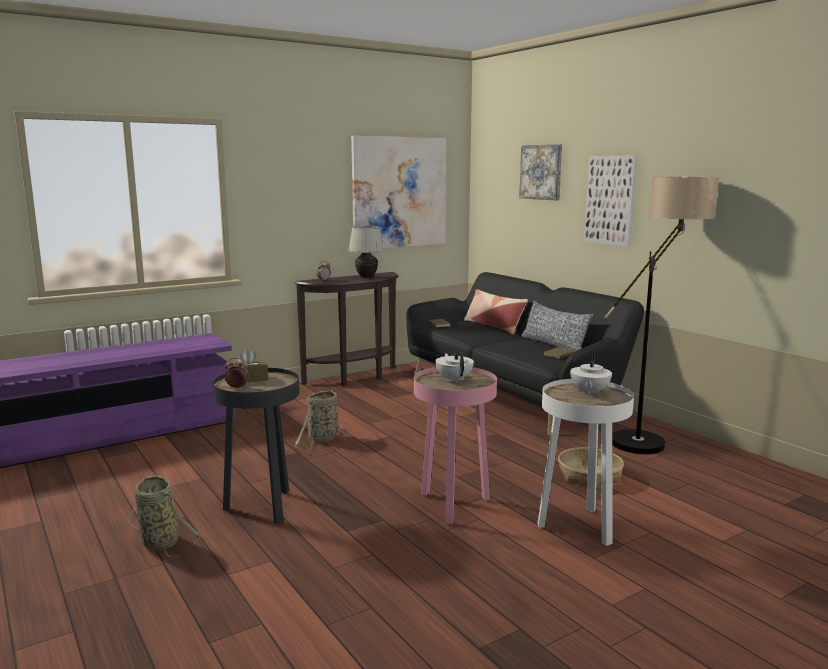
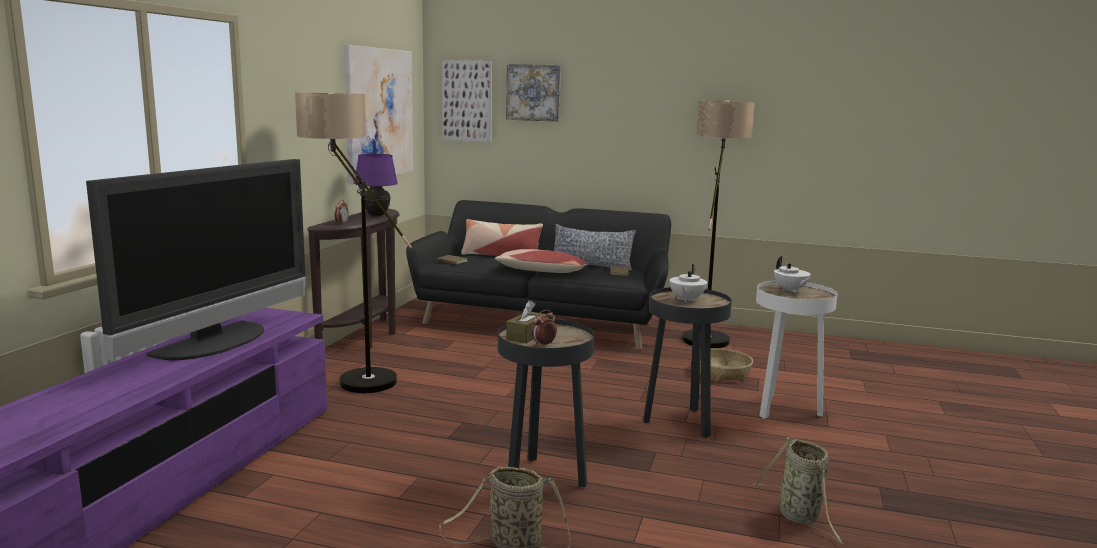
camera: 40 degrees left, 0 degrees up
(136, 350) = (216, 342): none -> television
(295, 402) = (353, 377): none -> floor lamp
(321, 439) = (460, 404): basket -> basket (800, 517)
(366, 277) = (376, 215): white table lamp -> purple table lamp
(453, 505) = (681, 423): pink side table -> black side table
(454, 380) = (686, 300): white teapot -> white teapot turned 105 degrees counterclockwise
(491, 343) = (541, 271): none -> pillow
(610, 200) = (623, 121): picture -> picture (467, 101)

